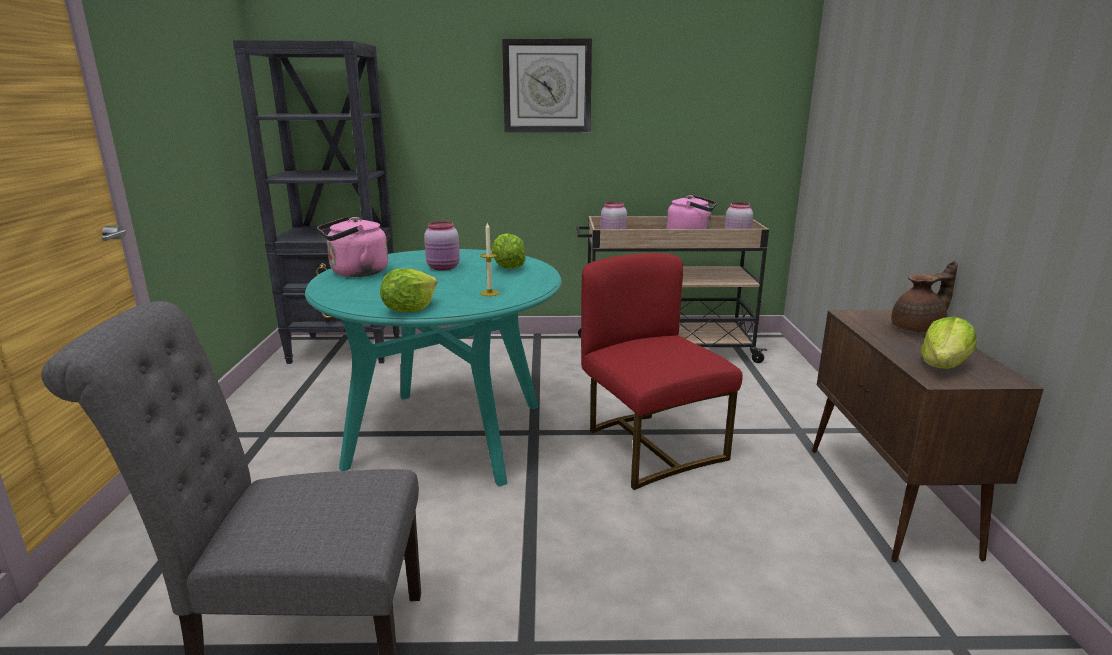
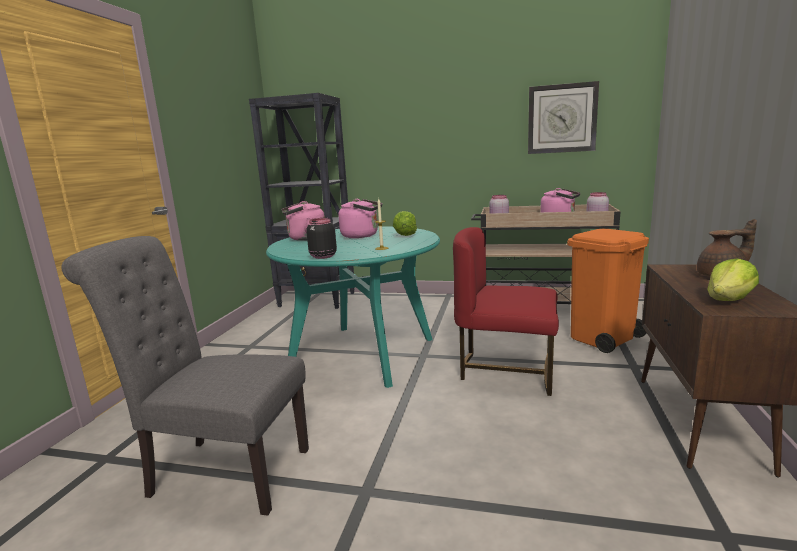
camera: 15 degrees right, 5 degrees down
(409, 310) = (322, 256): lettuce -> black jar
(444, 268) = (362, 236): pink jar -> pink kettle
(547, 86) = (453, 116): wall clock -> wall clock (562, 118)
(649, 446) = (506, 370): red chair -> red chair turned 60 degrees counterclockwise
(750, 393) = (602, 338): none -> orange trash can

